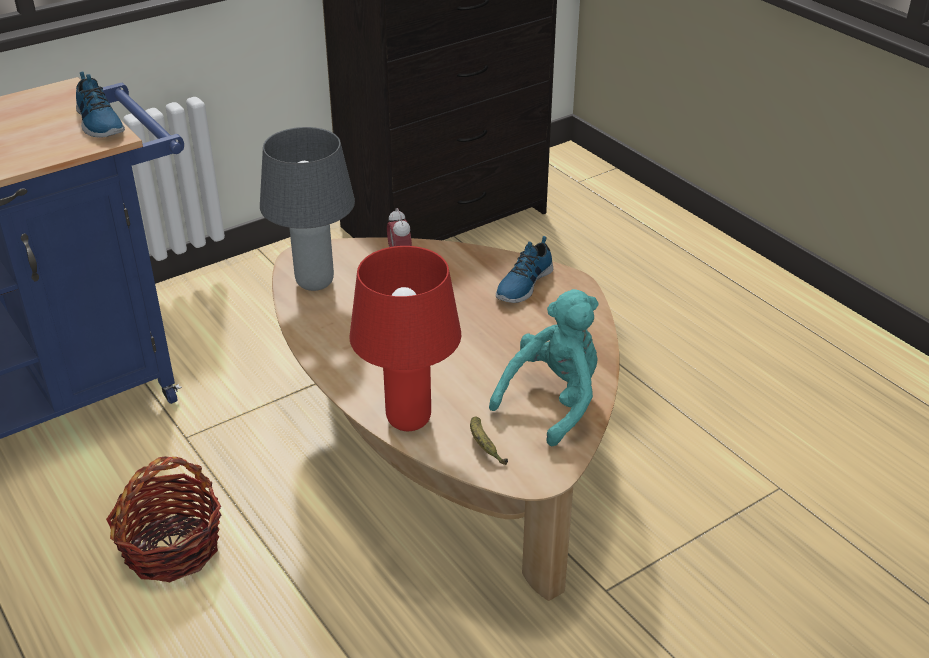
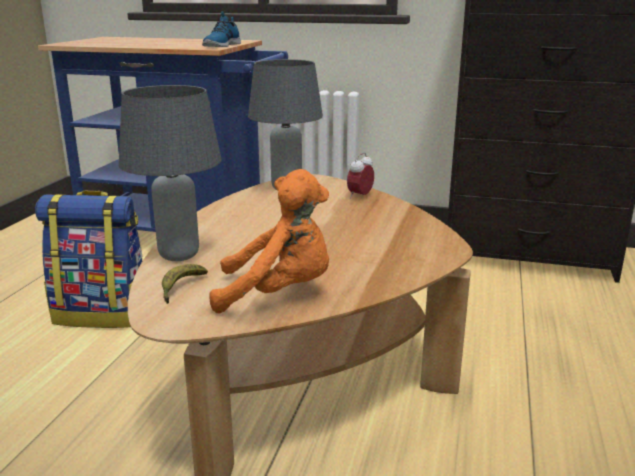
camera: 50 degrees right, 15 degrees down
(172, 547) = (103, 314): basket -> backpack
(407, 420) = (178, 255): red table lamp -> grey table lamp
(523, 284) = (408, 236): shoe -> none
(553, 401) = (279, 293): turquoise plush toy -> orange plush toy

